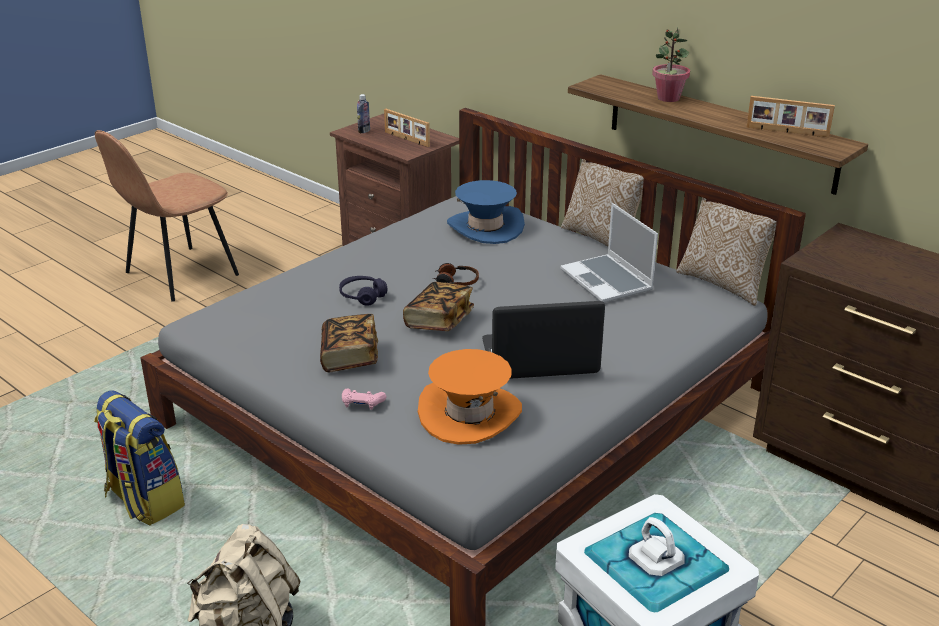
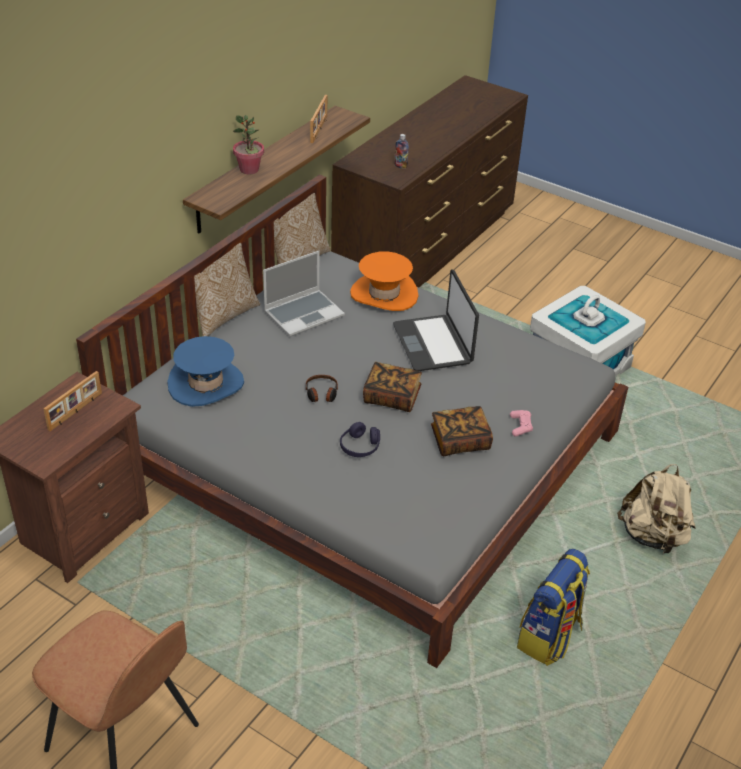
camera: 100 degrees left, 10 degrees up
(364, 131) = (44, 449): bottle -> bottle (400, 166)
(469, 414) = (514, 373): orange hat -> orange hat (384, 294)

